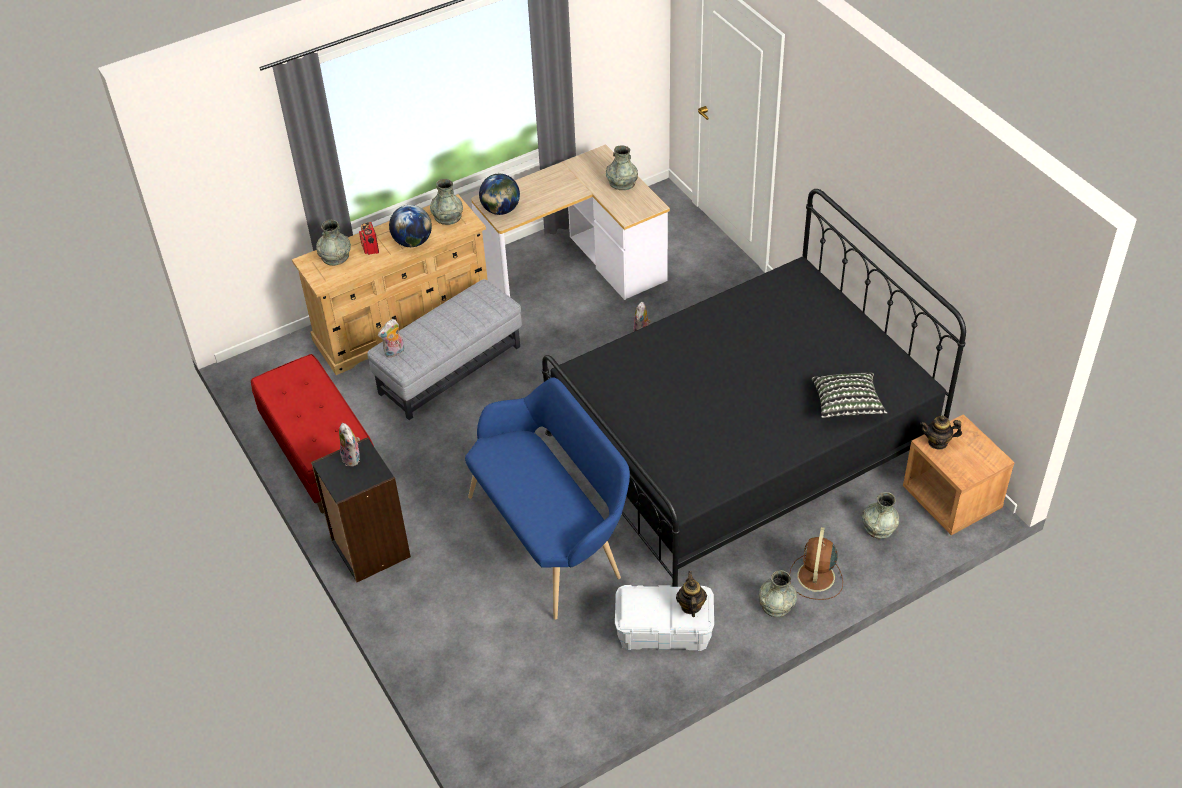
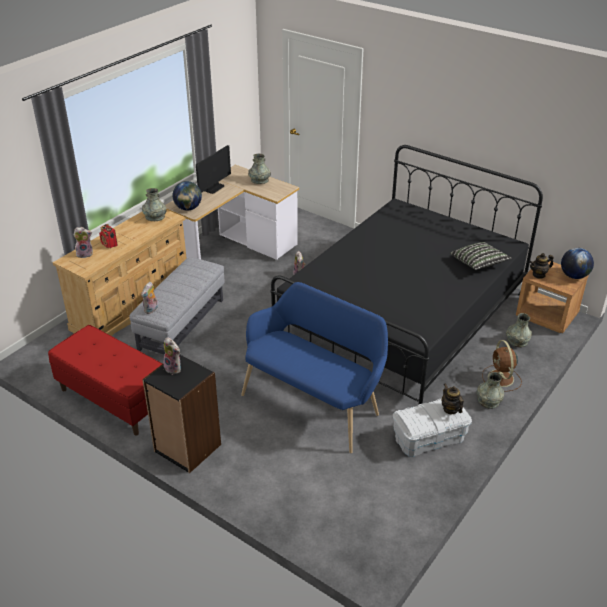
camera: 25 degrees left, 10 degrees down
(335, 256) = (85, 254): grey vase -> plush toy
(412, 242) = (138, 235): globe -> globe (574, 276)
(553, 181) = (213, 188): none -> monitor

